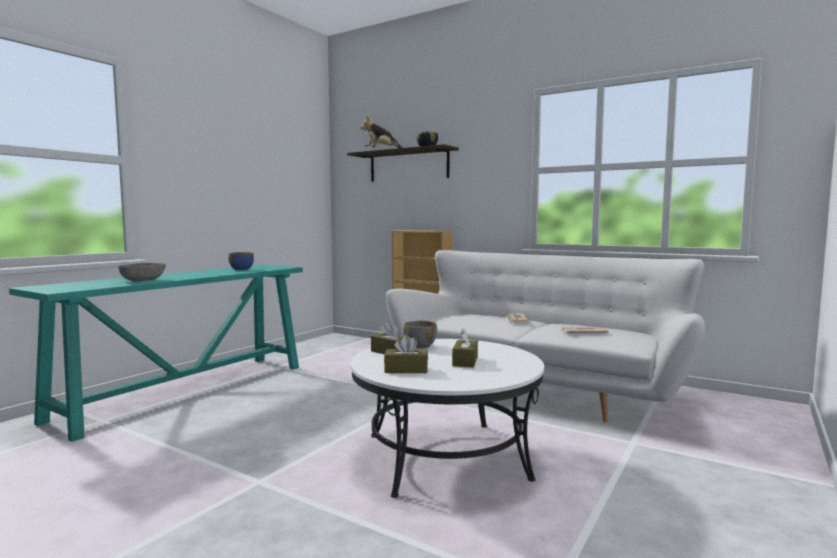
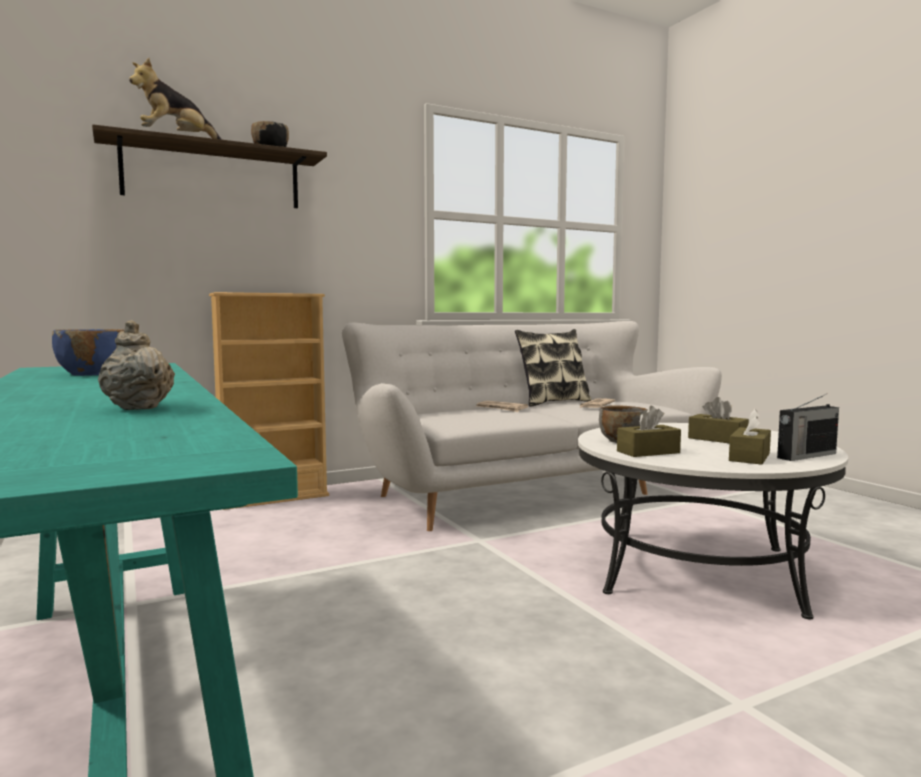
camera: 60 degrees left, 0 degrees up
(143, 280) = (137, 407): grey bowl -> beige teapot
(433, 381) = (805, 456): none -> radio
(588, 325) = (553, 402): none -> pillow

